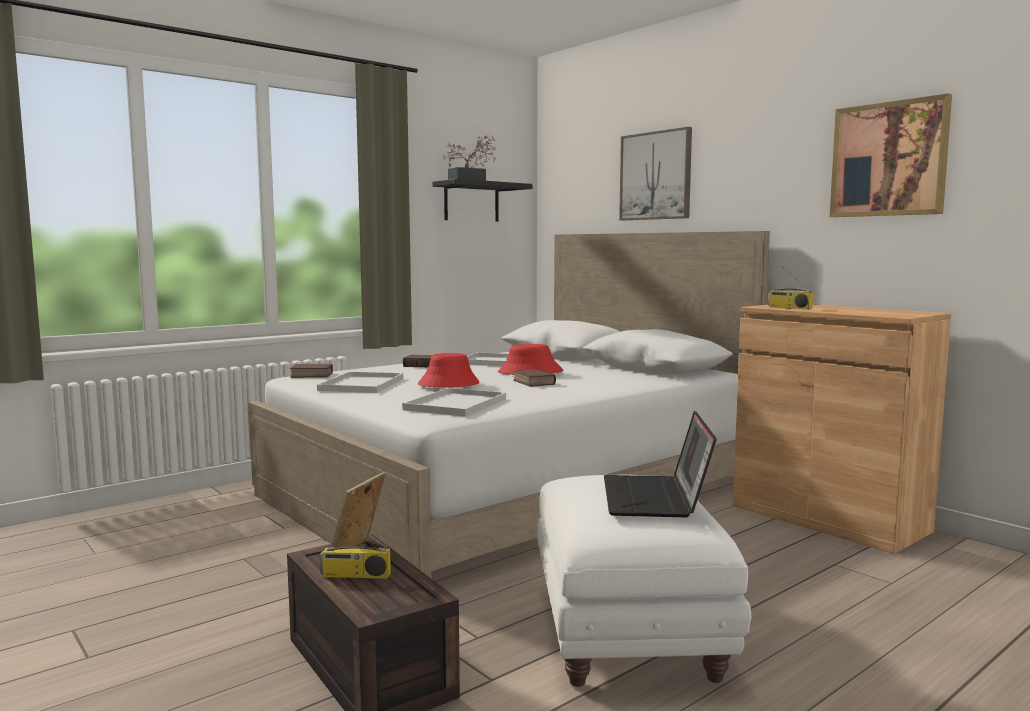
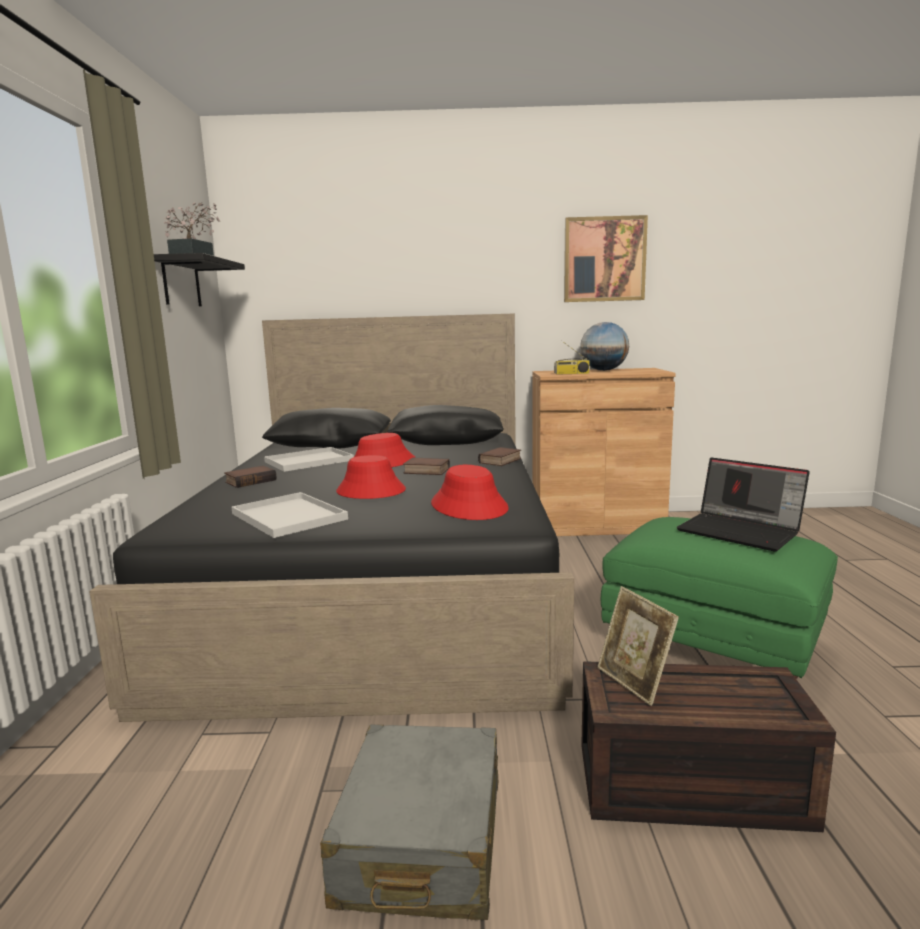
camera: 50 degrees left, 5 degrees up
(223, 597) = (421, 841): none -> grey suitcase
(311, 375) = (172, 525): book -> book (500, 461)
(355, 575) = (696, 699): radio -> none
(456, 405) = (469, 506): white tray -> red hat
(511, 489) = (381, 585): white bed -> black bed
(628, 634) = (714, 646): white ottoman -> green ottoman
(656, 176) = (387, 262): picture -> none
(853, 309) = (604, 370): none -> globe

